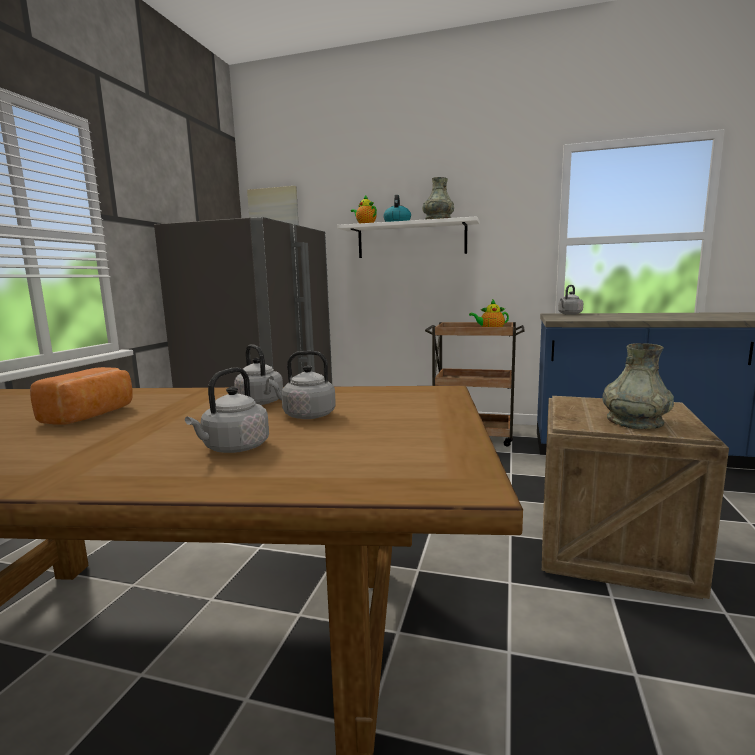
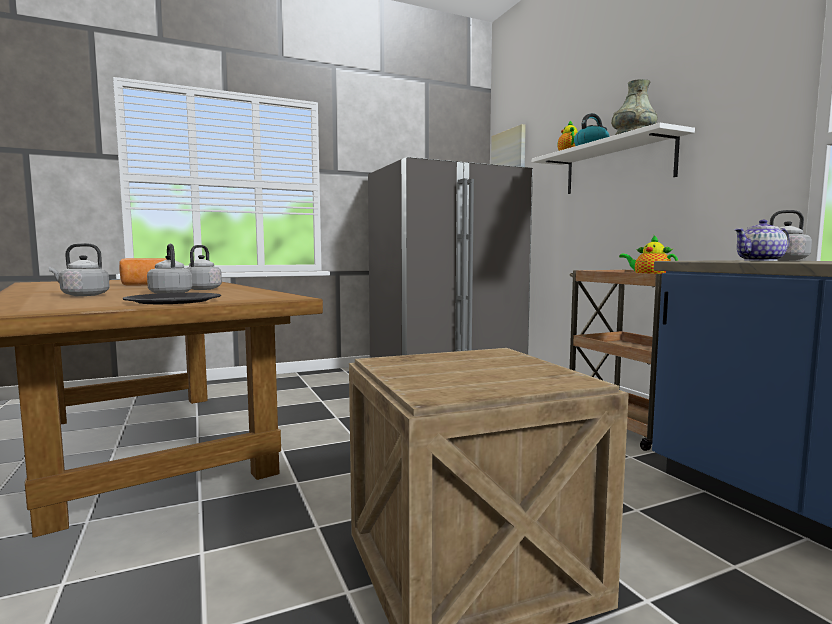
camera: 50 degrees right, 5 degrees down
(420, 420) = (173, 301): none -> black plate
(587, 317) = (761, 260): none -> teapot
(634, 421) = (441, 375): grey vase -> none

